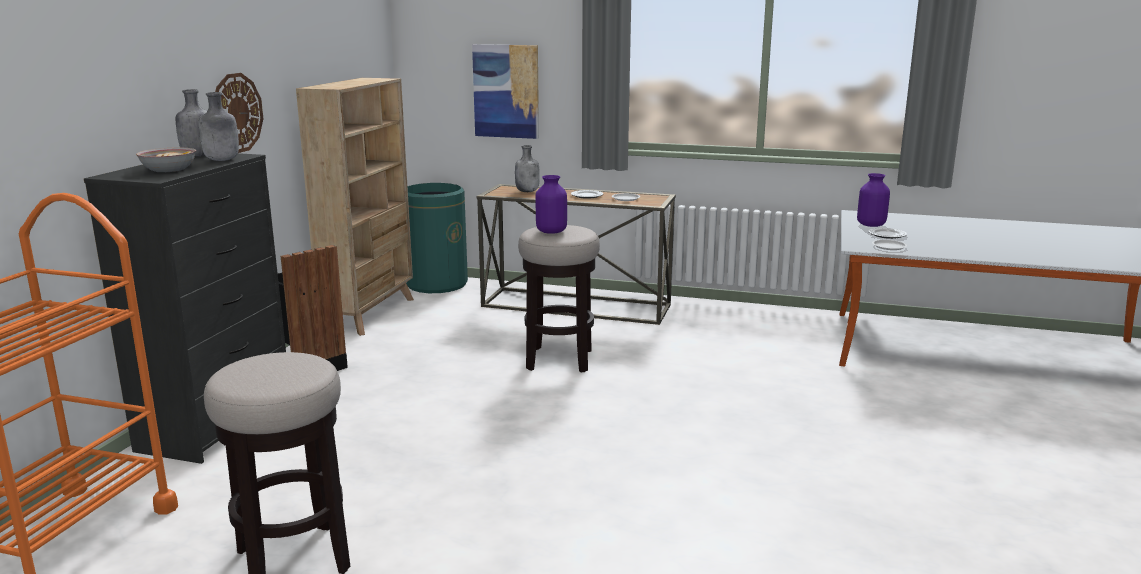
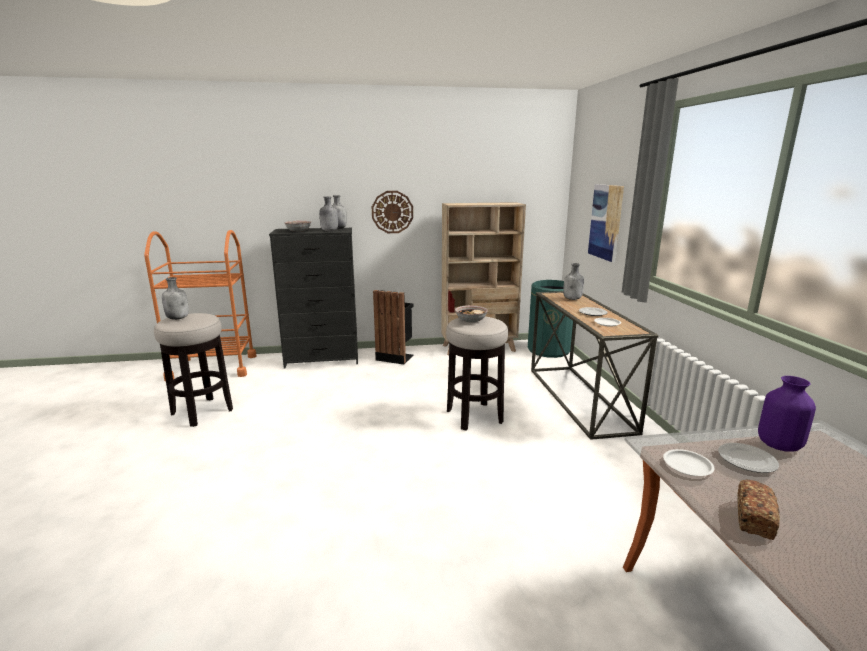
camera: 65 degrees right, 0 degrees up
(257, 376) = (178, 318): none -> grey bottle
(550, 231) = (471, 320): purple vase -> bowl
(951, 250) = (754, 519): none -> bread

